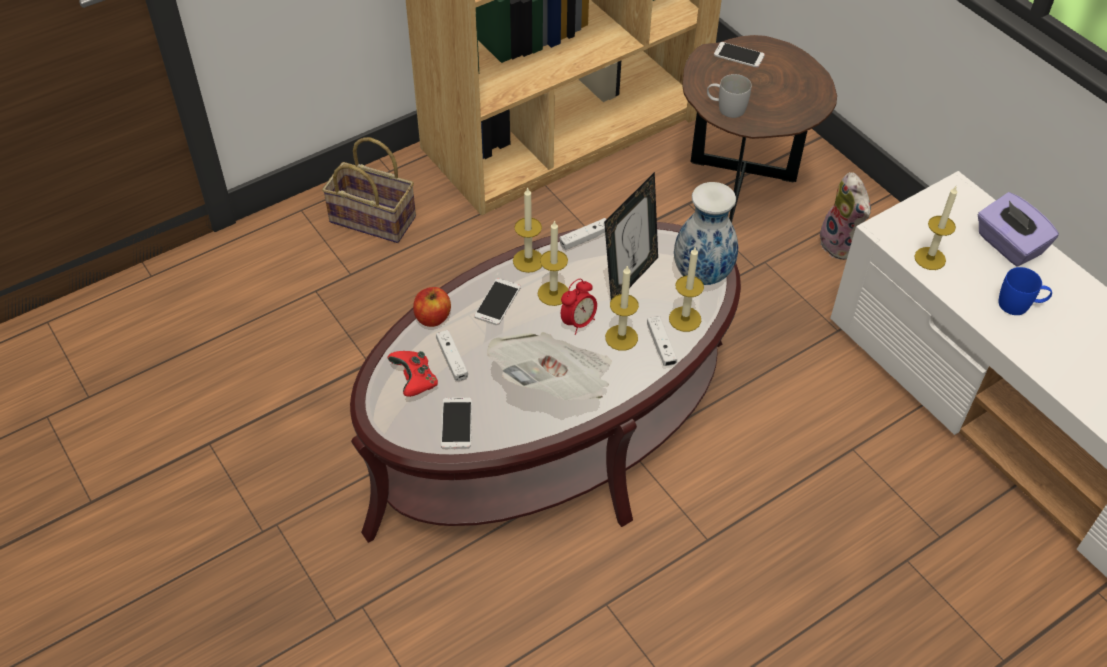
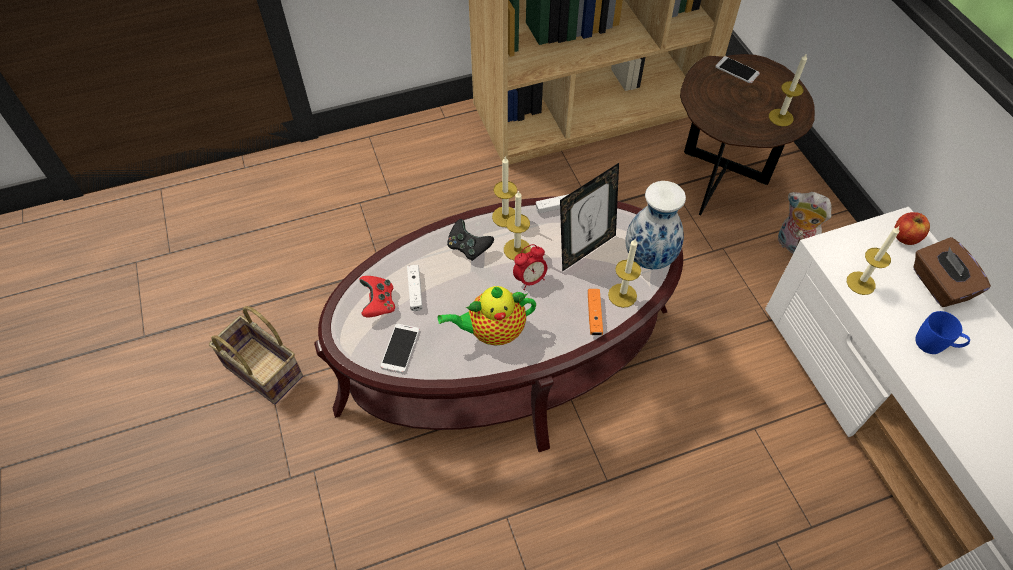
camera: 15 degrees right, 5 degrees up
(375, 219) = (422, 153): basket -> basket (266, 371)
(432, 317) = (411, 250): apple -> apple (905, 237)
(497, 302) = (468, 247): phone -> black game controller
(554, 385) = (492, 332): newspaper -> teapot
(621, 337) = (562, 301): candle -> candle (781, 117)
(661, 346) = (594, 315): white game controller -> orange game controller
(726, 108) = (712, 114): white mug -> none
(841, 245) = (792, 246): plush toy -> plush toy turned 135 degrees clockwise
(1008, 245) = (938, 285): purple tissue box -> brown tissue box

